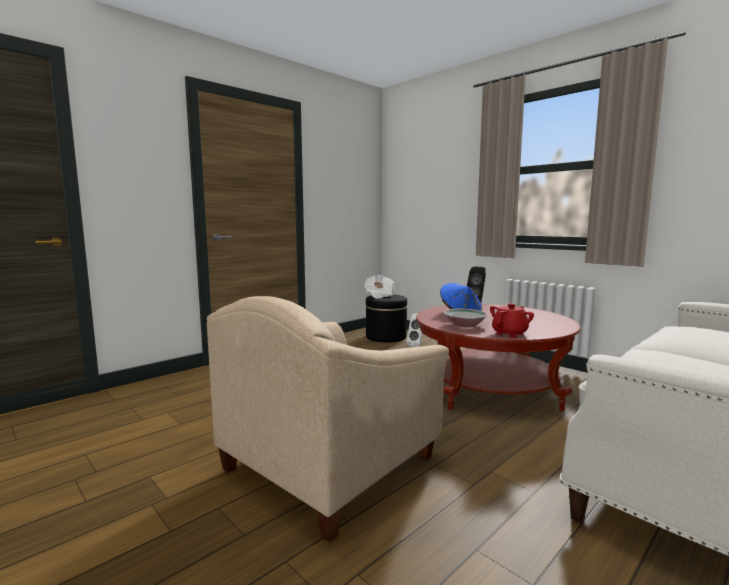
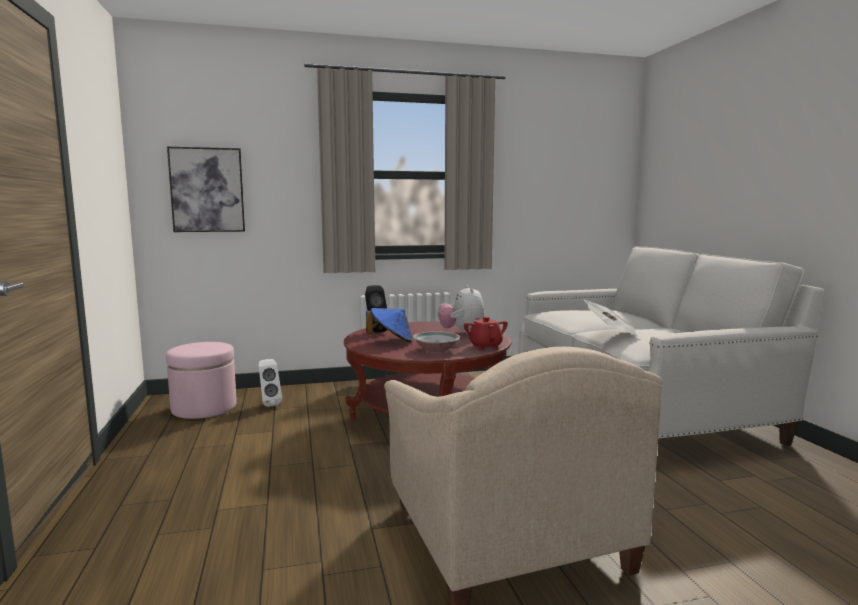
camera: 60 degrees left, 0 degrees up
(379, 295) = (187, 348): newspaper -> newspaper (611, 333)
(386, 337) = (204, 408): black ottoman -> pink ottoman
(417, 192) = (207, 190): none -> picture
(536, 322) = (462, 332): none -> plush toy

